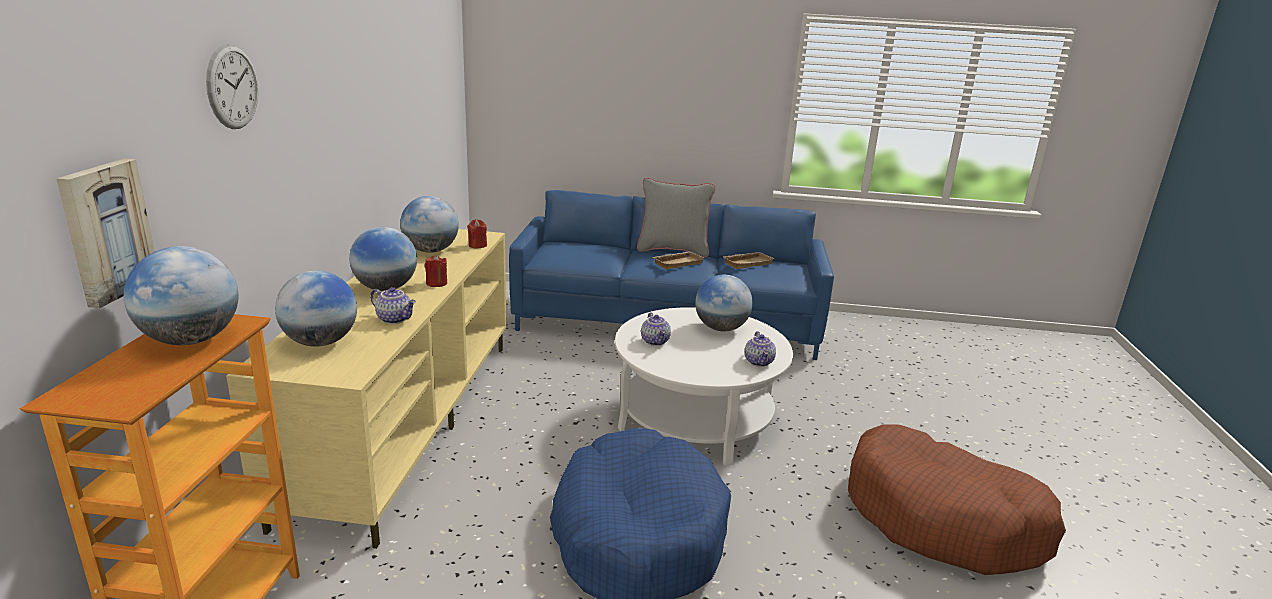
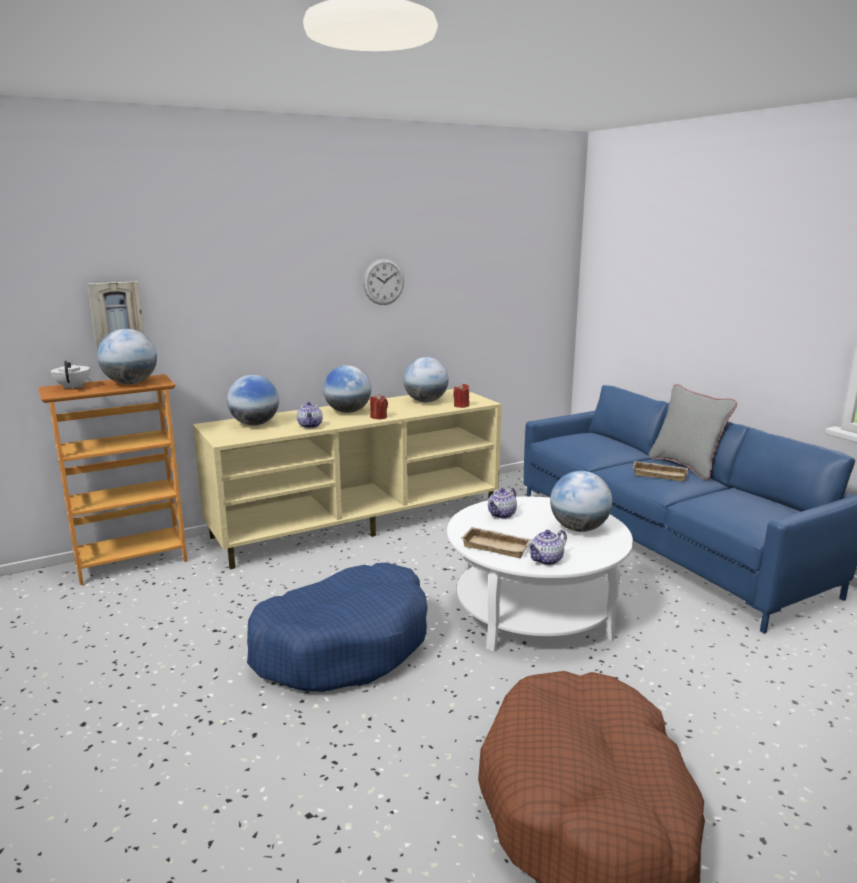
camera: 55 degrees right, 5 degrees down
(107, 381) = (73, 387): none -> white teapot
(232, 87) = (238, 253): wall clock -> wall clock (383, 282)
(747, 263) = (736, 495): beige tray -> beige tray (497, 546)

